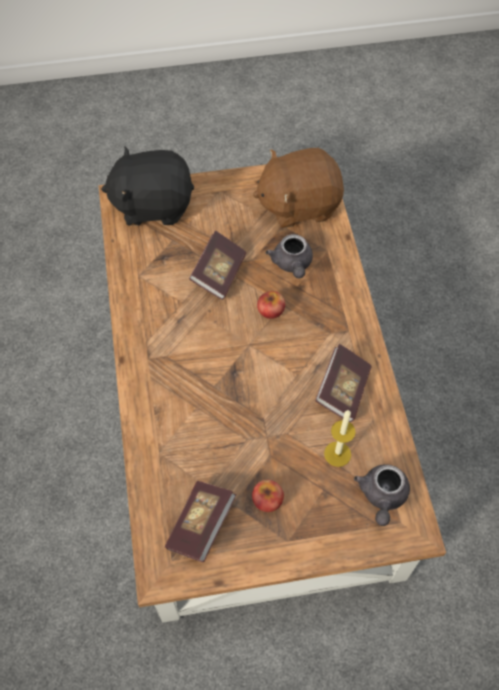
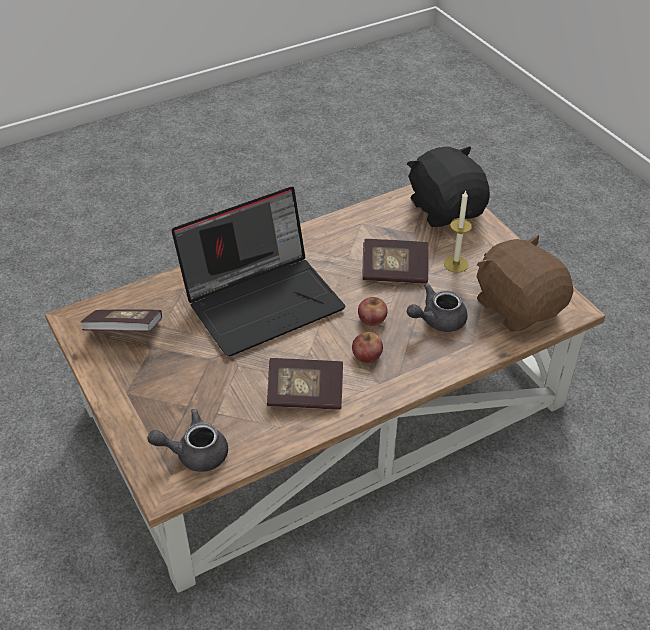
camera: 70 degrees right, 15 degrees down
(209, 388) = (263, 300): none -> laptop
(267, 499) = (163, 368): apple -> apple (367, 355)
(337, 454) = (230, 407): candle -> candle (456, 264)

